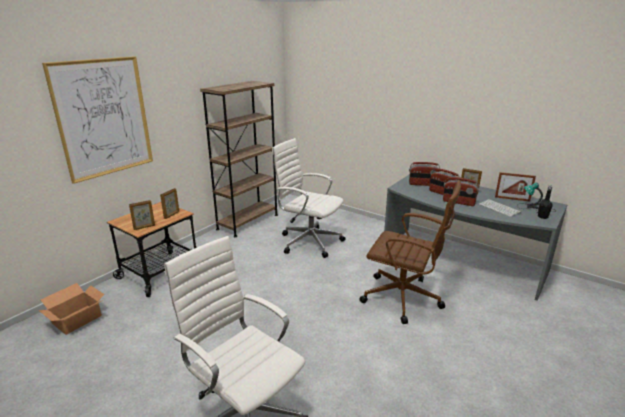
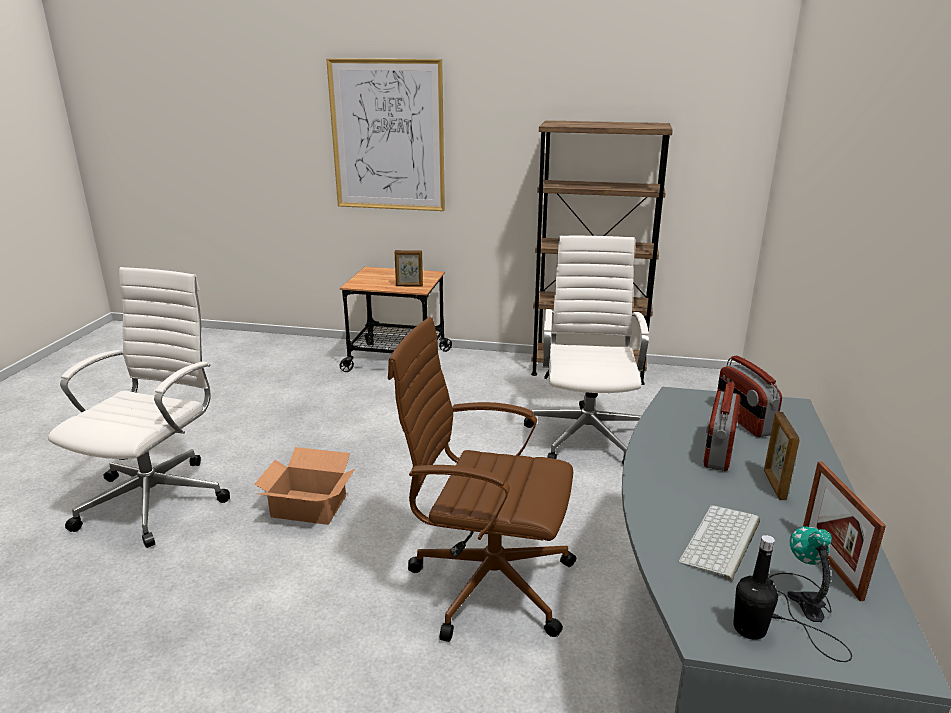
camera: 65 degrees right, 0 degrees up
(78, 319) = (285, 354): cardboard box -> cardboard box (309, 507)
(144, 227) = (364, 284): picture frame -> none
(404, 298) = (487, 582): brown office chair -> brown office chair turned 105 degrees clockwise
(458, 202) = (685, 476): radio -> none

